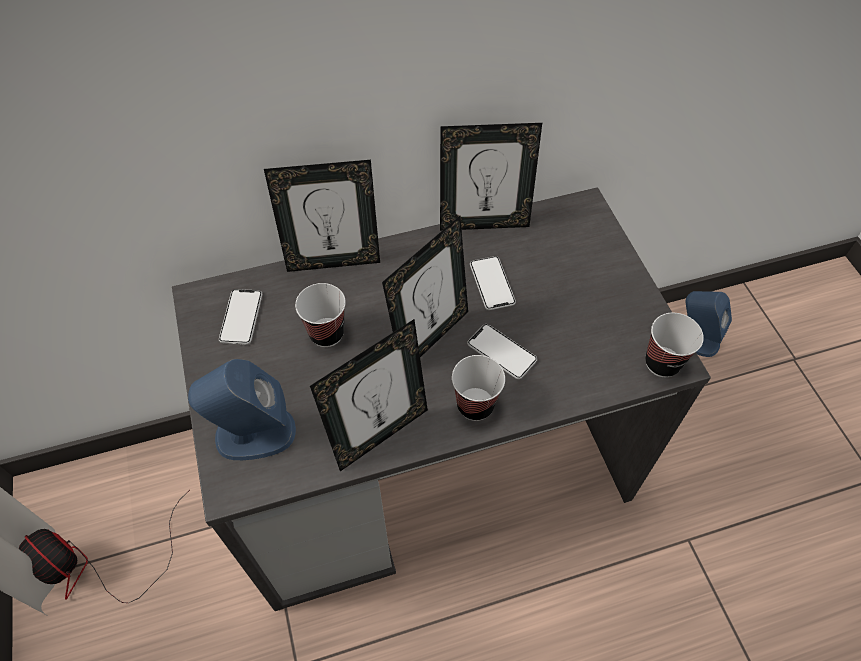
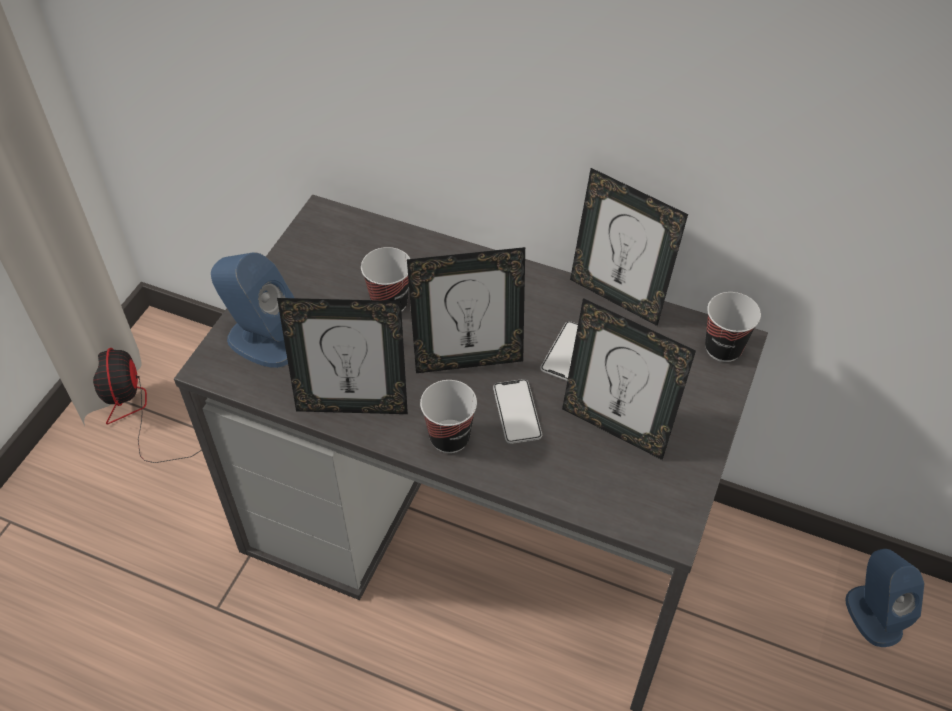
camera: 40 degrees right, 5 degrees down
(241, 317) = (338, 249): phone -> none
(333, 261) = (452, 249): picture frame -> picture frame (615, 427)
(662, 363) = (656, 521): cup -> cup (723, 348)

